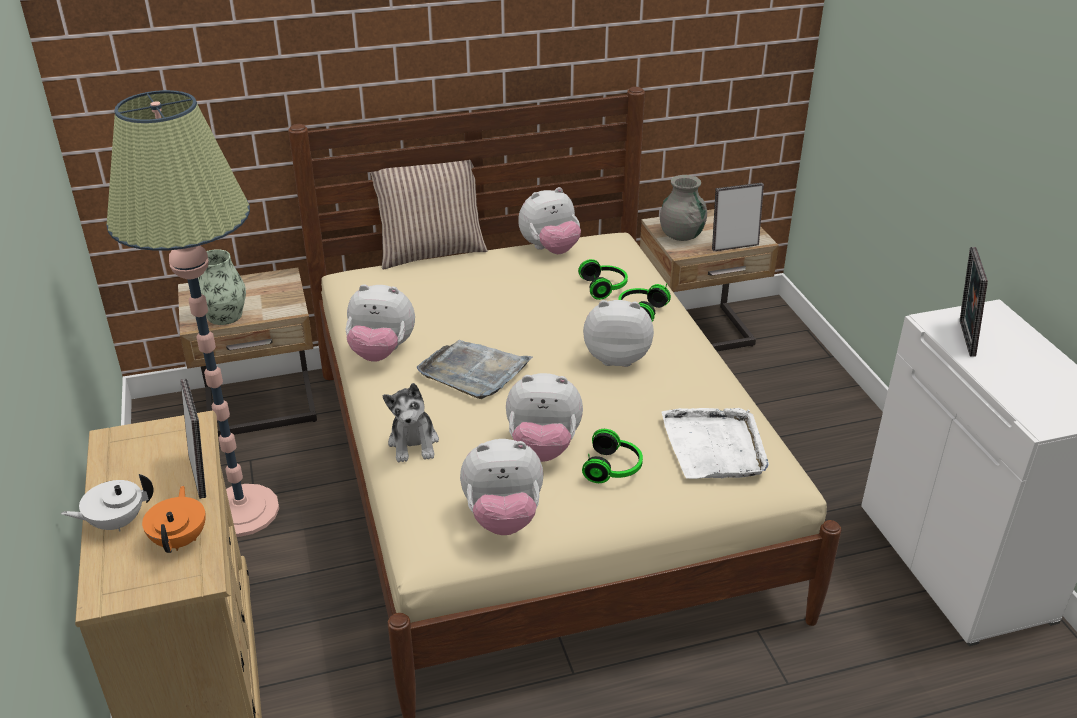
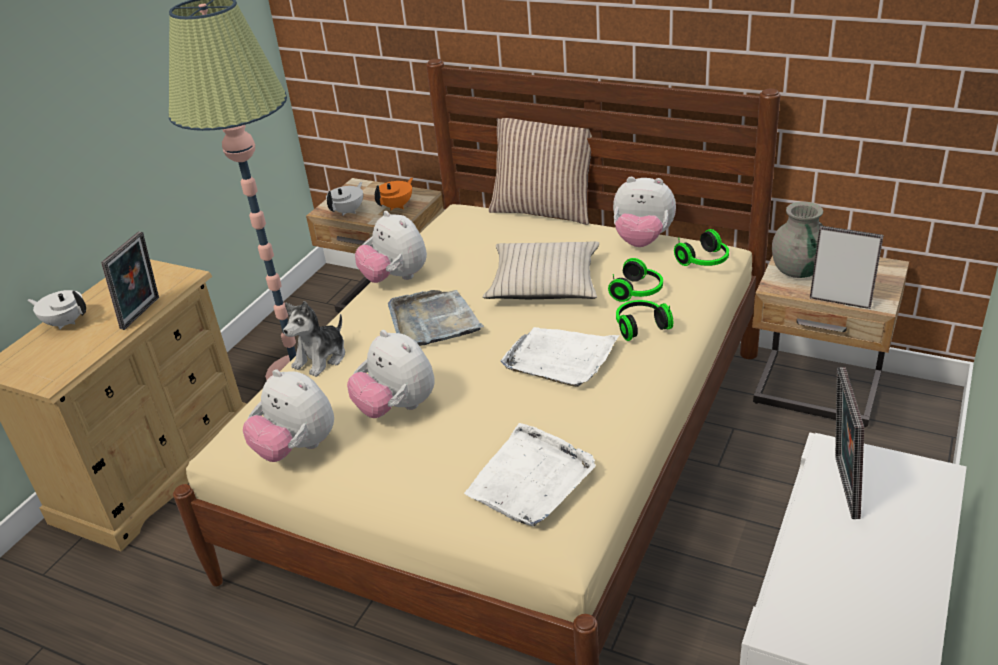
camera: 45 degrees right, 0 degrees up
(180, 539) = (76, 351): orange teapot -> orange teapot (397, 206)
(225, 315) = (348, 211): vase -> white teapot
(522, 307) = (544, 283): none -> beige pillow
(614, 468) = (423, 453): headphones -> headphones (705, 261)
(617, 357) = (560, 358): plush toy -> white tray
(963, 338) = (841, 486): picture frame -> picture frame turned 45 degrees counterclockwise

